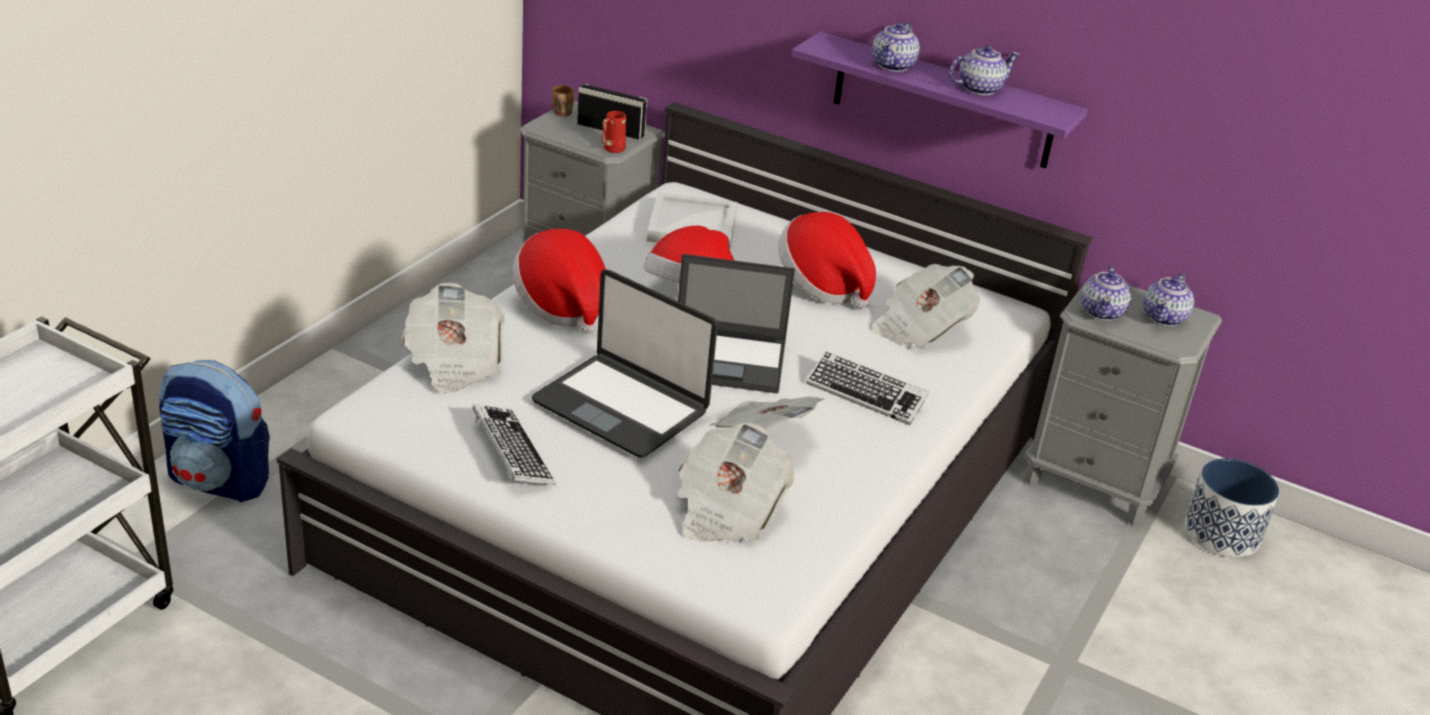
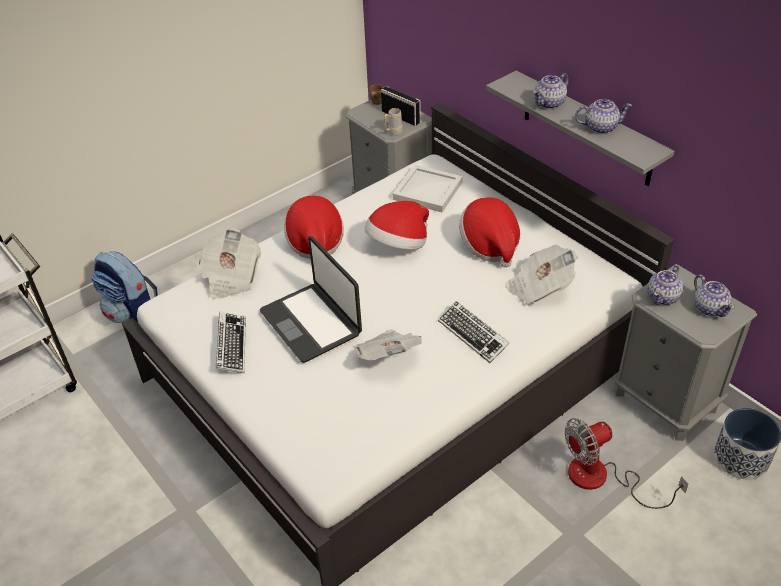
camera: 25 degrees right, 10 degrees up
(611, 150) = (392, 132): red mug -> beige mug
(727, 361) = (395, 297): laptop -> none
(727, 510) = (337, 409): newspaper -> none
(943, 101) = (587, 129): purple shelf -> grey shelf
(1064, 588) = (602, 479): none -> fan
(1165, 317) = (709, 308): teapot -> teapot turned 75 degrees counterclockwise

